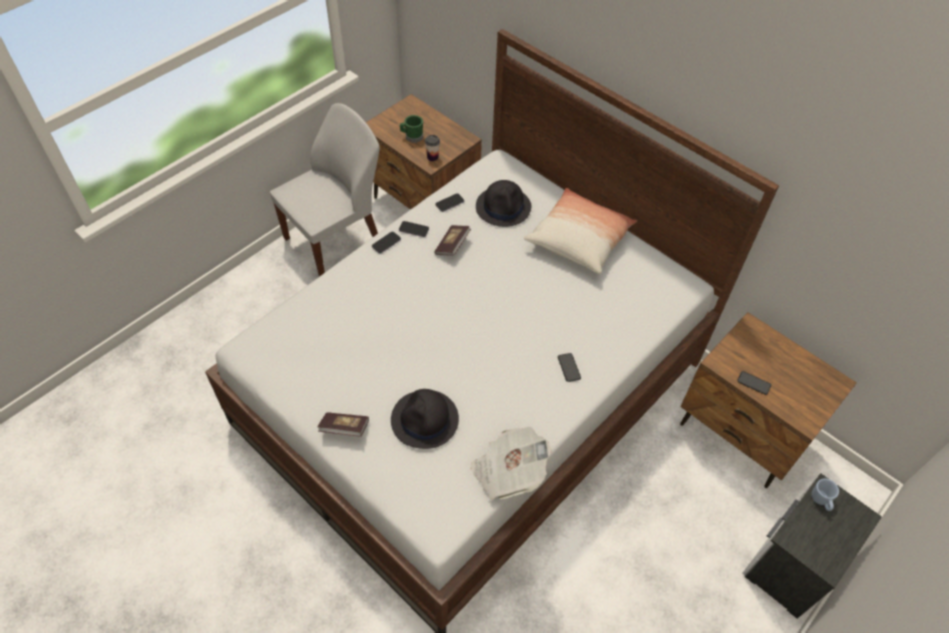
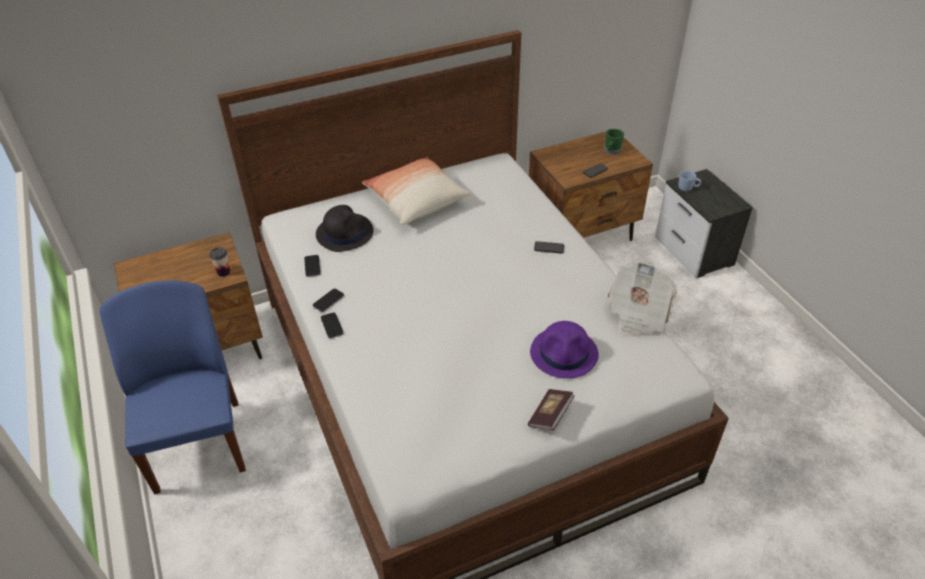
camera: 65 degrees left, 10 degrees down
(335, 241) = (198, 443): white chair -> blue chair
(412, 137) = (180, 279): green mug -> green mug (611, 151)
(425, 420) = (564, 353): black hat -> purple hat
(452, 246) = (369, 279): book -> none

